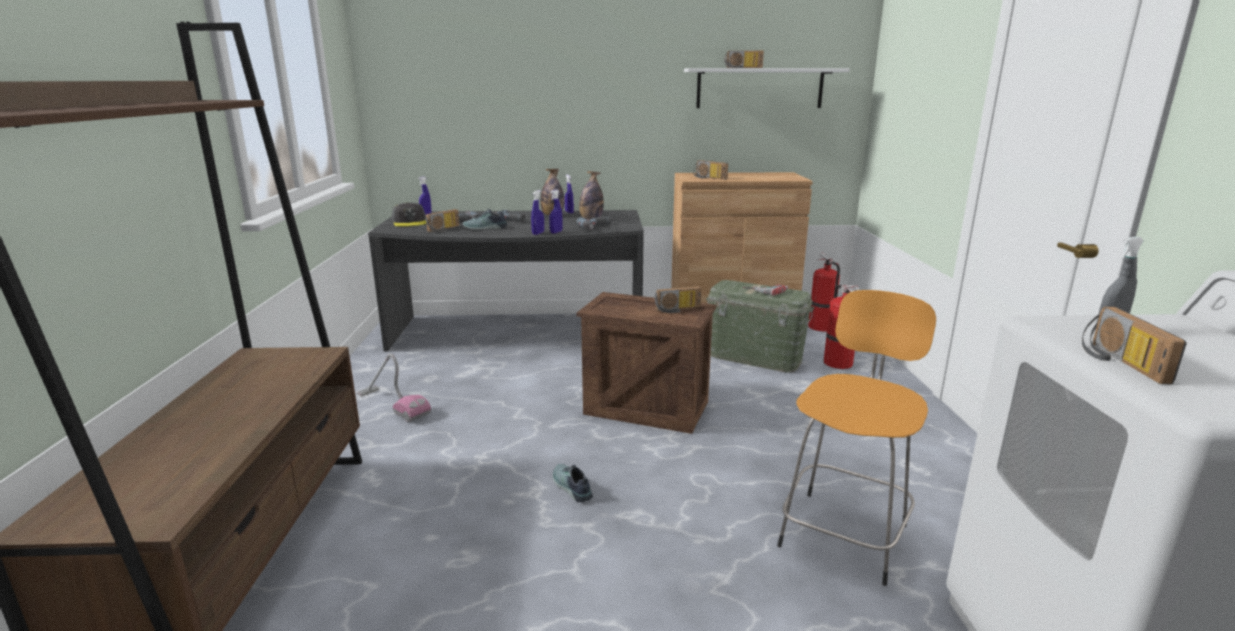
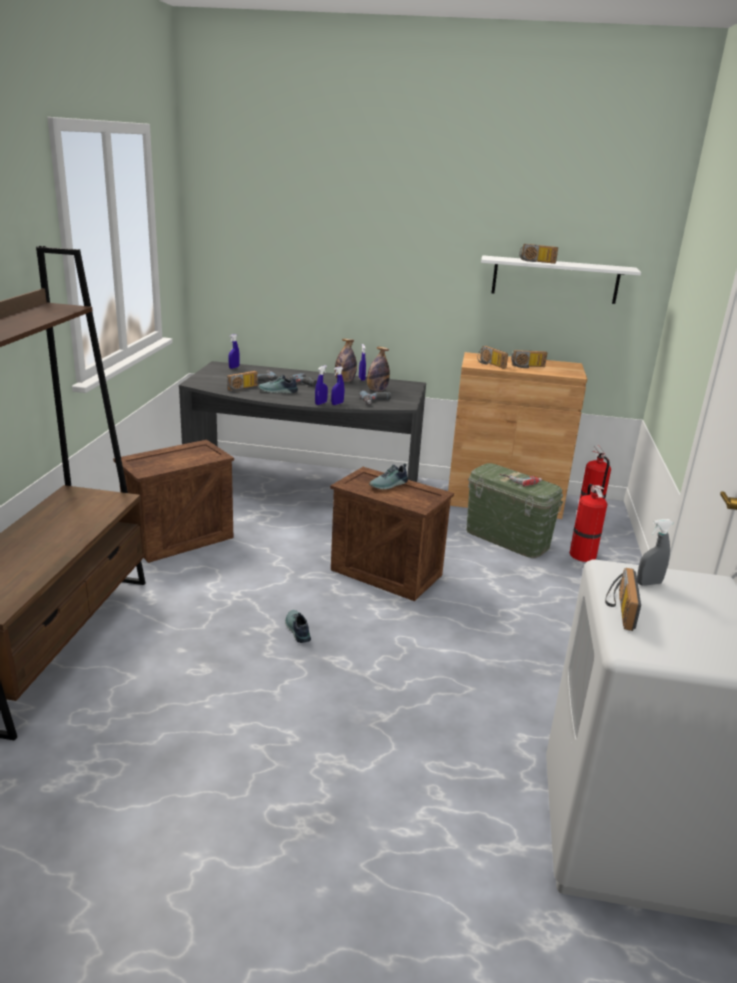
camera: 10 degrees right, 5 degrees up
(392, 404) = (179, 537): vacuum cleaner -> crate
(410, 222) = (217, 376): grey cap -> none
(642, 305) = (389, 485): none -> shoe
(678, 309) = (417, 494): radio -> radio (528, 366)
(844, 532) = (497, 701): orange stool -> none

